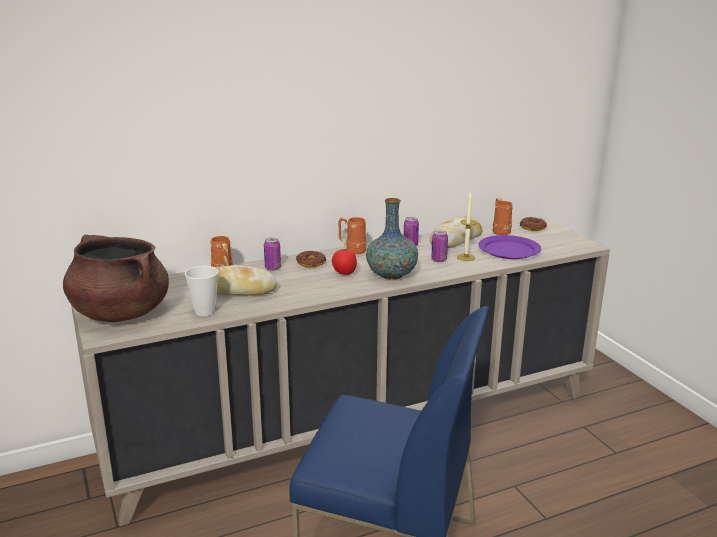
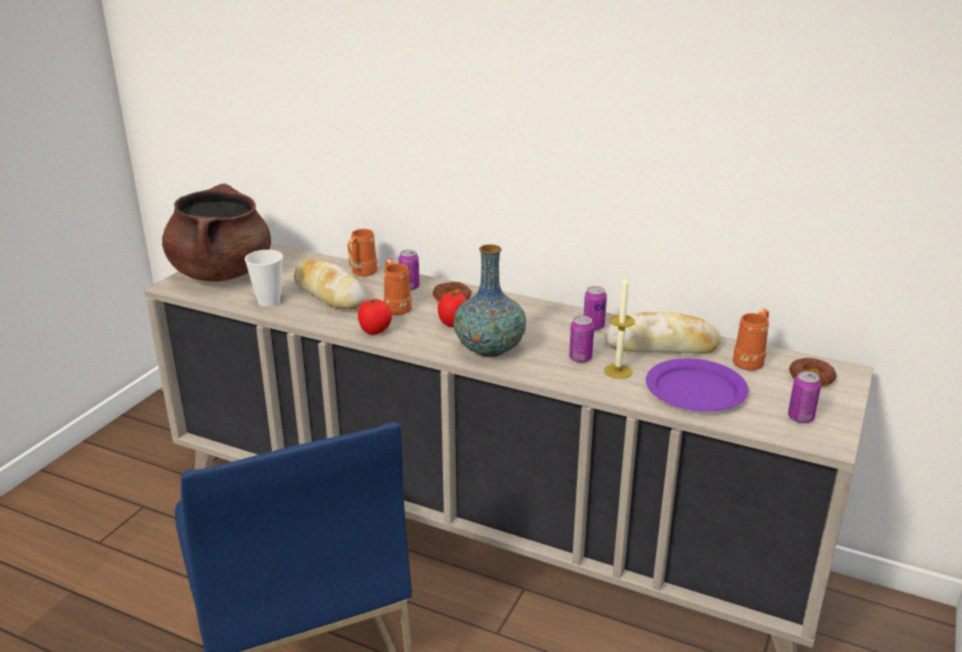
camera: 50 degrees right, 5 degrees up
(313, 295) = (375, 331): none -> tomato
(352, 250) = (521, 303): orange mug -> orange mug (396, 307)
(562, 242) = (800, 418): none -> can

